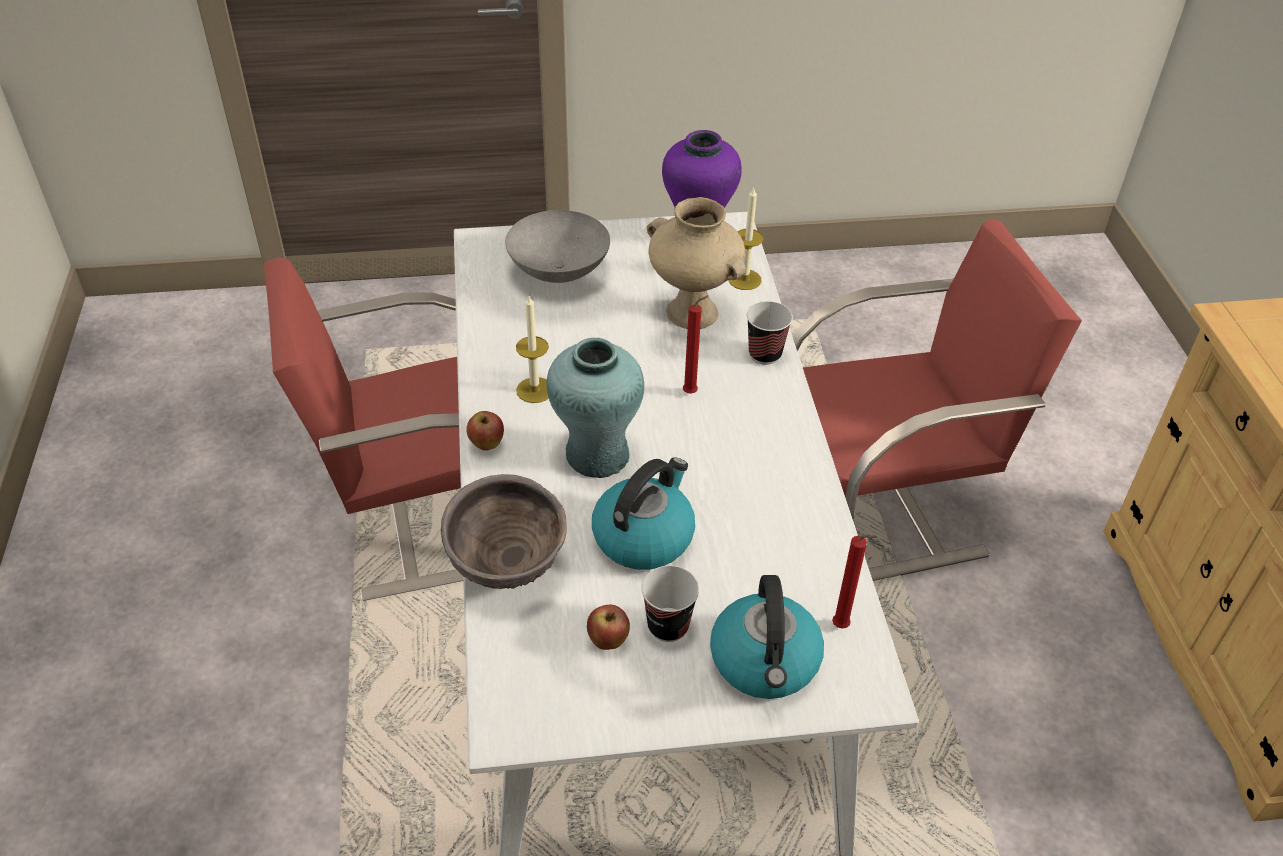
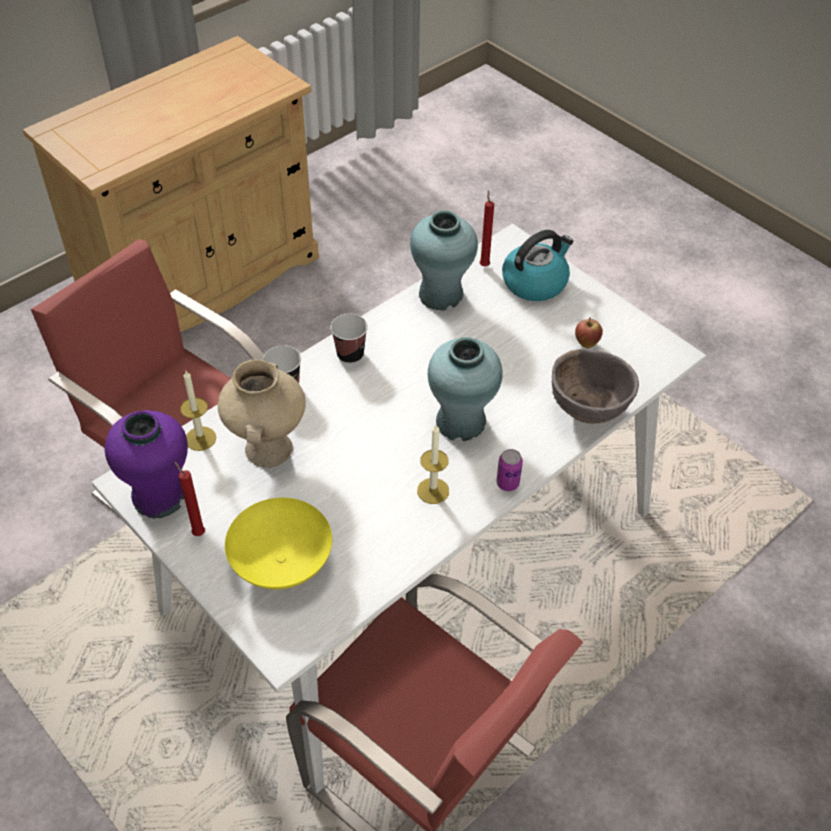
camera: 125 degrees left, 5 degrees up
(487, 445) = (507, 483): apple -> can
(557, 271) = (282, 564): grey bowl -> yellow bowl
(644, 536) = (503, 366): kettle -> none
(668, 626) = (552, 326): cup -> cup (350, 355)
(692, 392) = (359, 405): red candle -> red candle (197, 532)
(815, 548) = (441, 294): none -> turquoise vase

